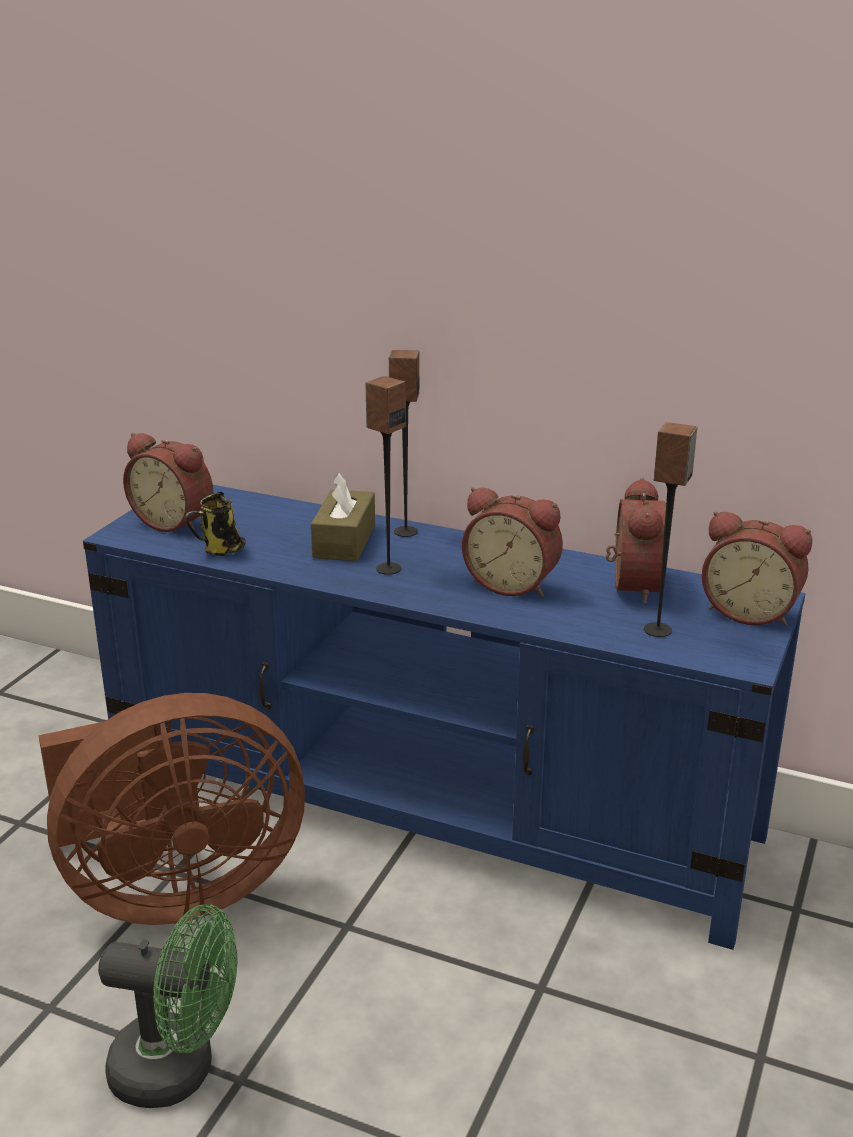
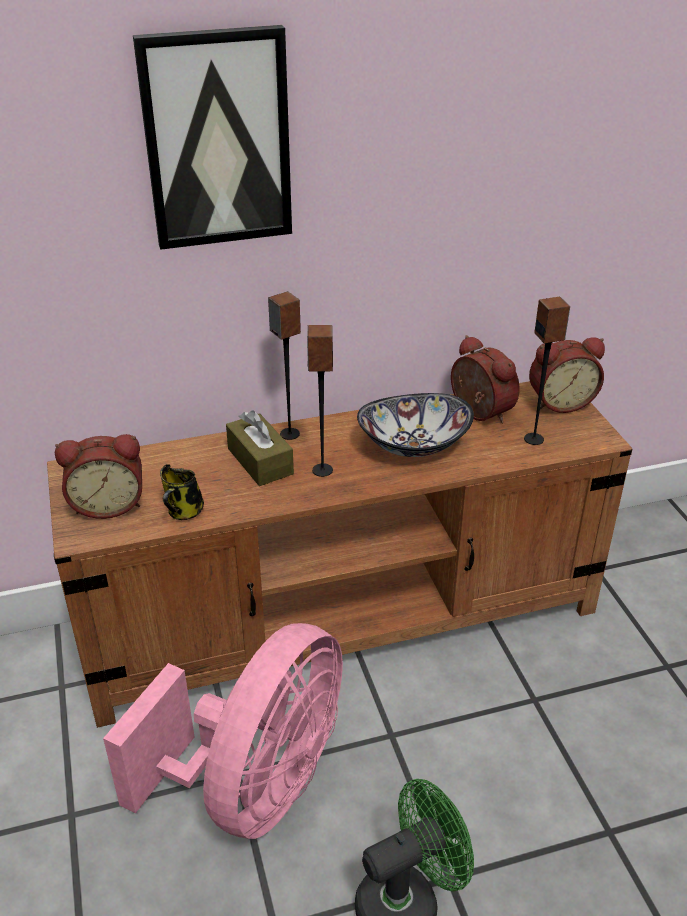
camera: 40 degrees left, 10 degrees up
(174, 890) = (255, 787): brown fan -> pink fan
(370, 159) = (217, 139): none -> picture
(431, 804) = (344, 619): blue tv stand -> brown tv stand
(513, 584) = (413, 444): alarm clock -> bowl

